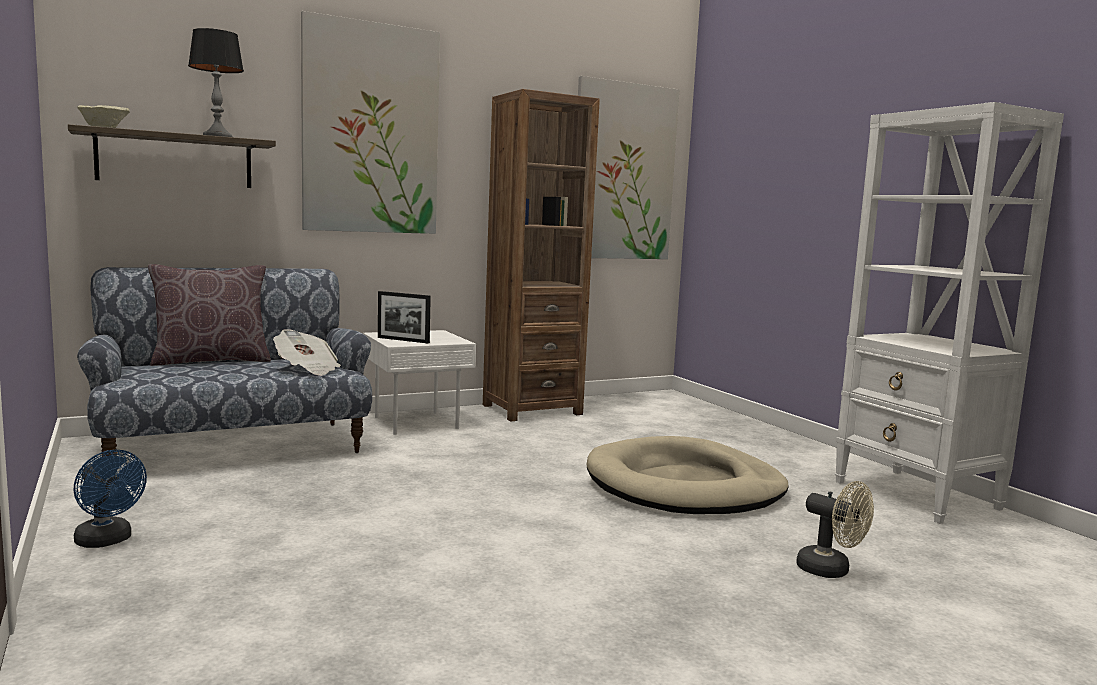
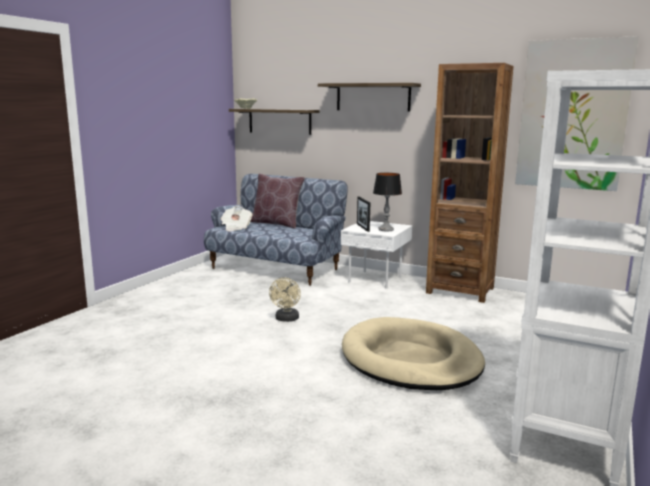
camera: 55 degrees right, 5 degrees up
(107, 541) = (161, 290): blue fan -> none
(217, 137) = (289, 109): table lamp -> table lamp (385, 229)
(307, 370) = (294, 235): newspaper -> newspaper (236, 227)
(371, 129) = (373, 97): picture -> shelf
(831, 571) = (340, 431): beige fan -> beige fan (286, 319)

